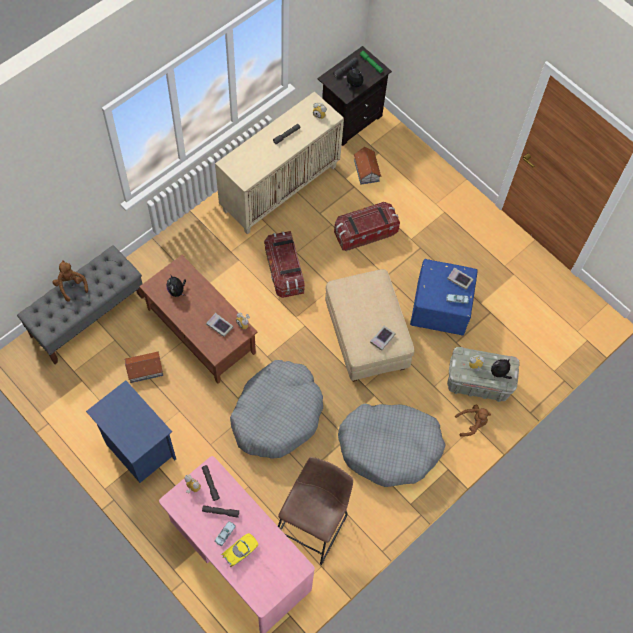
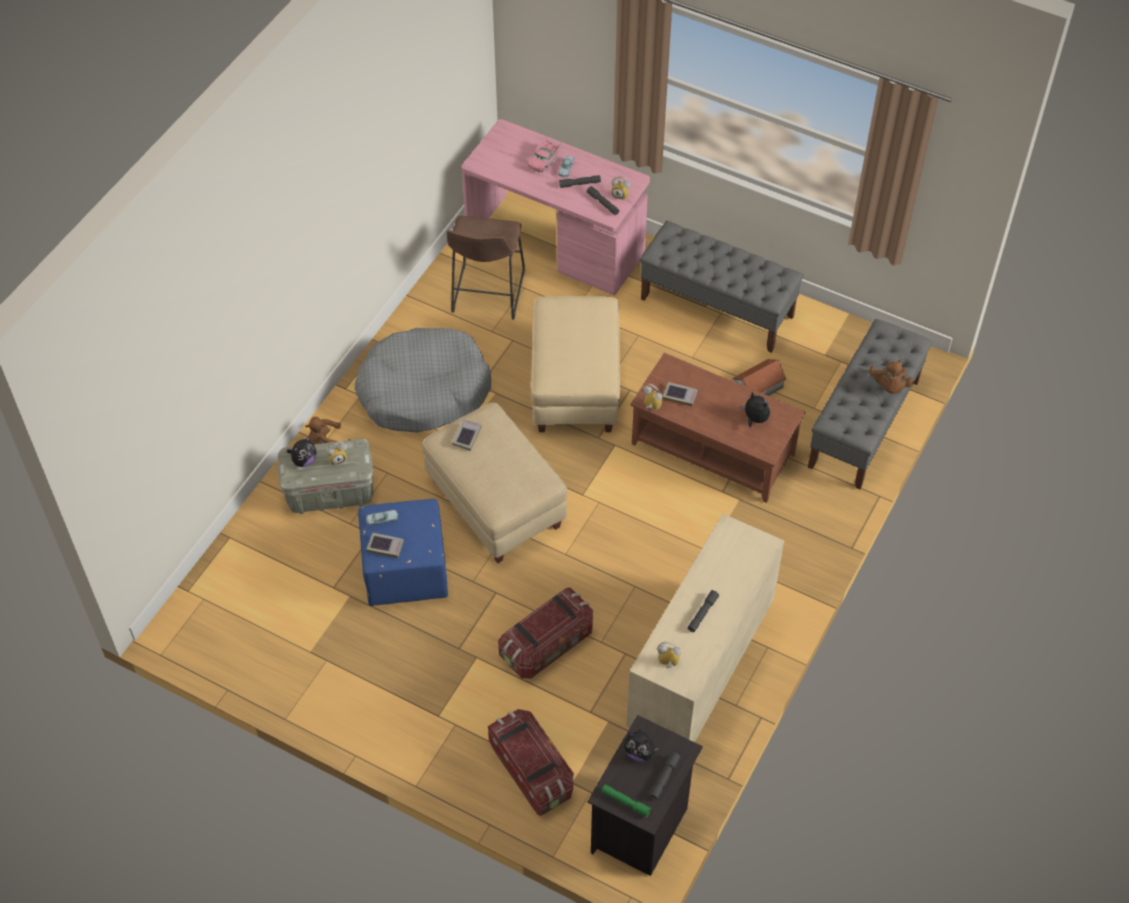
camera: 165 degrees right, 10 degrees down
(71, 285) = (889, 386): brown plush toy -> brown plush toy turned 45 degrees clockwise
(138, 449) = (717, 308): blue nightstand -> grey bench
(240, 551) = (543, 160): yellow toy car -> pink toy car
(277, 414) = (574, 386): grey dog bed -> beige ottoman
(284, 271) = (640, 555): storage box -> storage box (531, 770)
(366, 170) = (581, 746): toy house -> none

